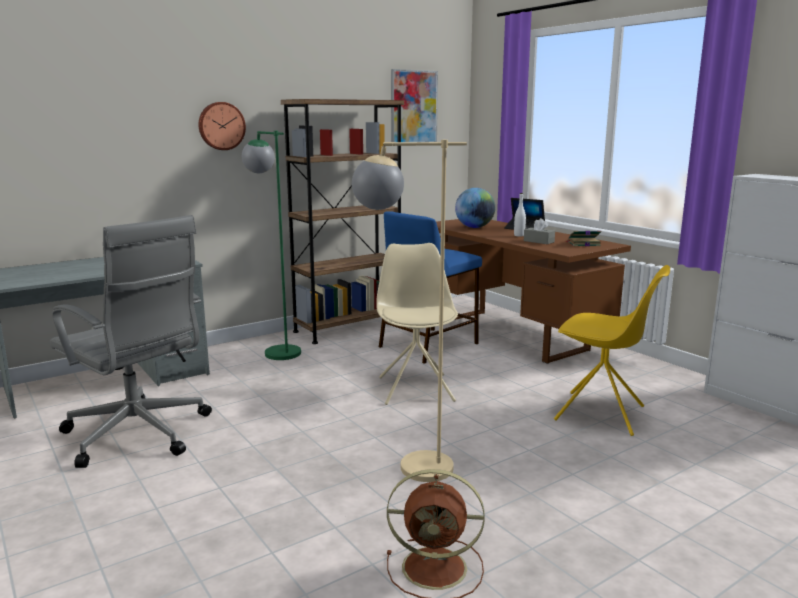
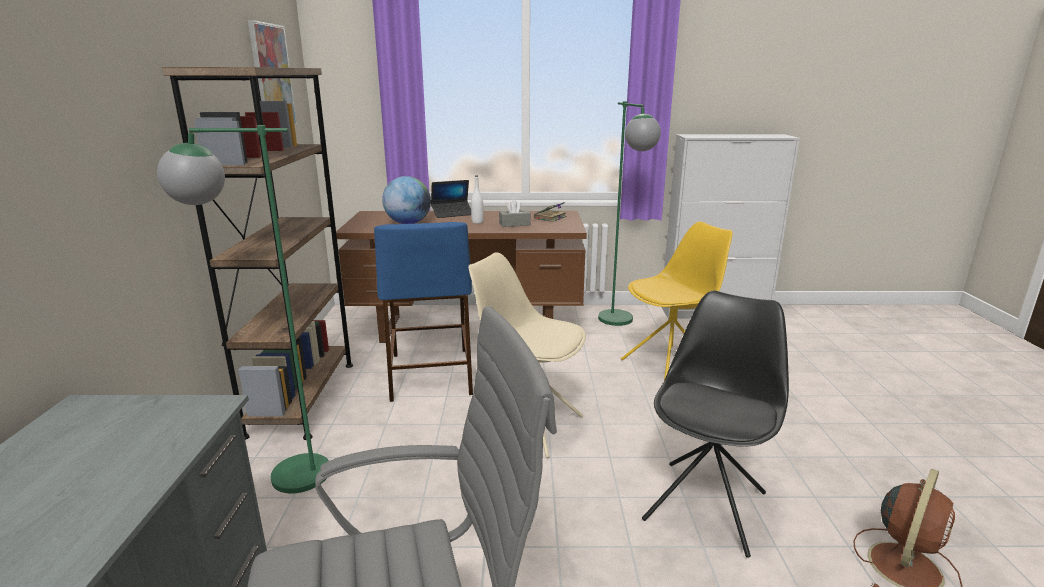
camera: 55 degrees left, 5 degrees up
(221, 126) = (84, 122): wall clock -> none
(407, 469) = (706, 505): beige floor lamp -> black chair
(642, 377) = (621, 323): none -> green floor lamp

